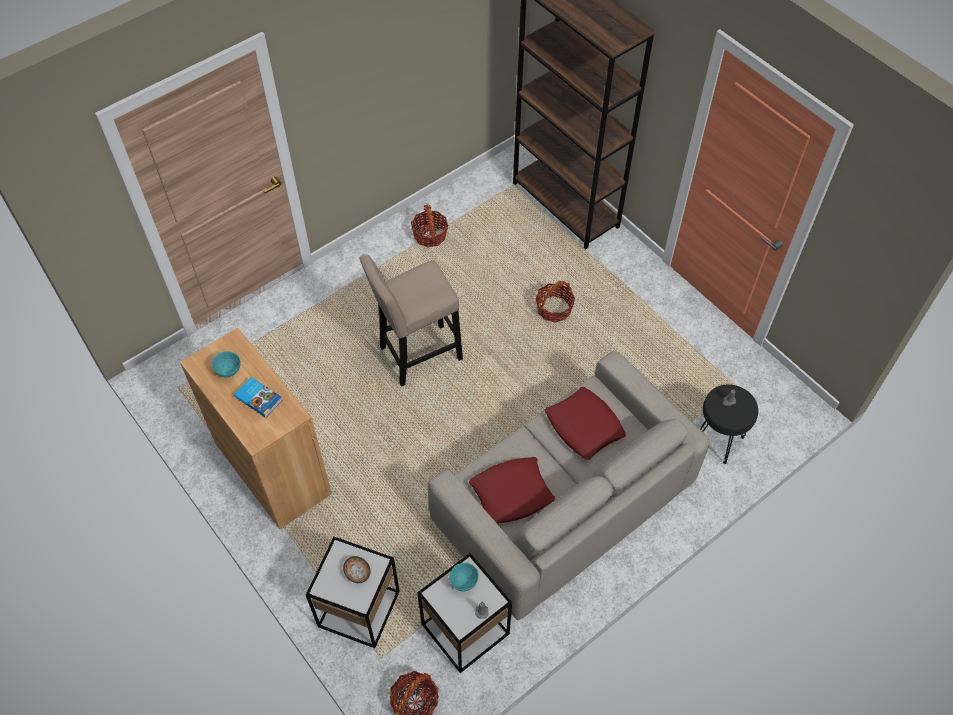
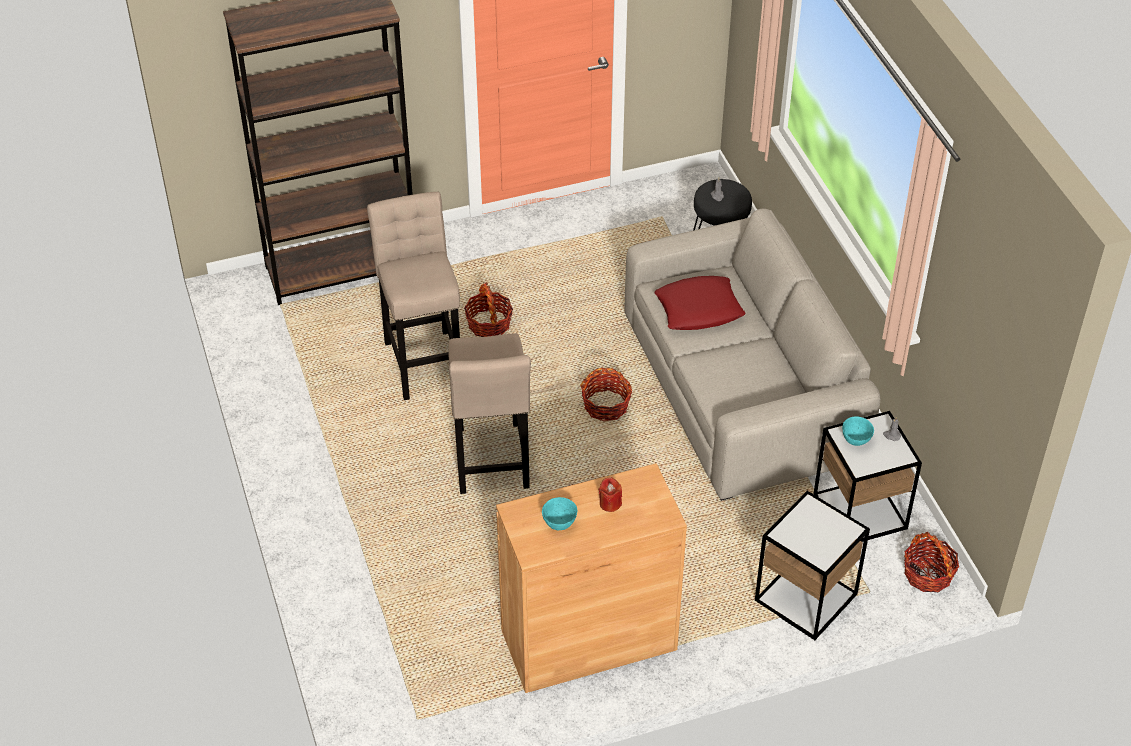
camera: 70 degrees left, 10 degrees down
(259, 398) = (610, 503): book -> red candle
(357, 572) = (814, 524): bowl -> none
(430, 235) = (313, 403): basket -> basket (606, 406)
(498, 282) = (423, 360): none -> beige stool
(511, 493) = (755, 388): red pillow -> none

